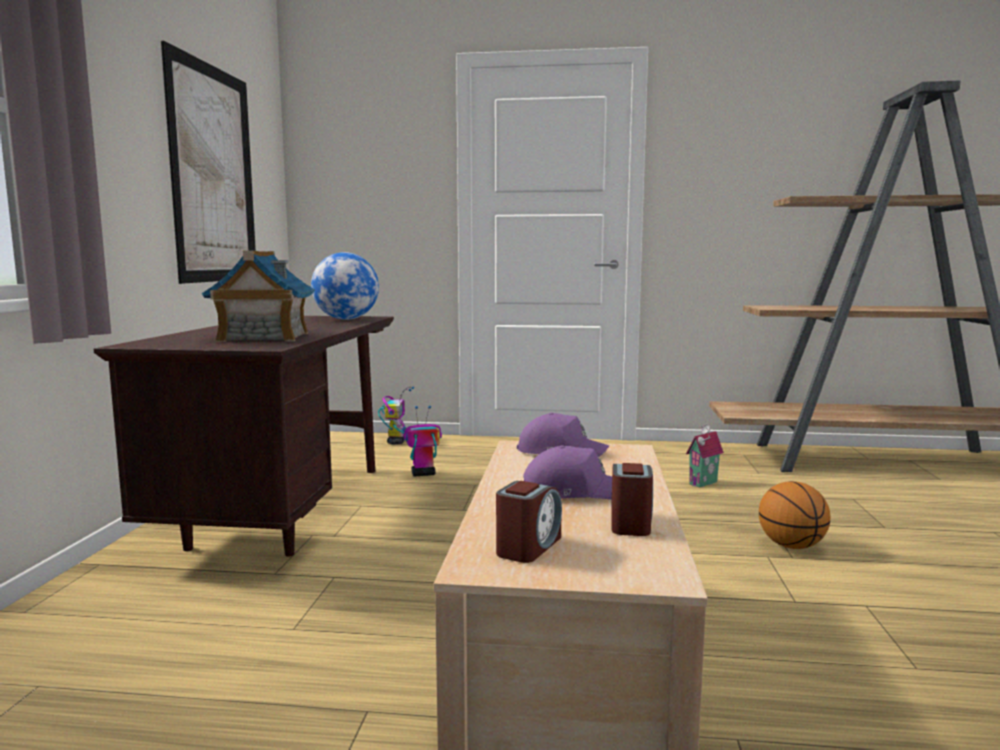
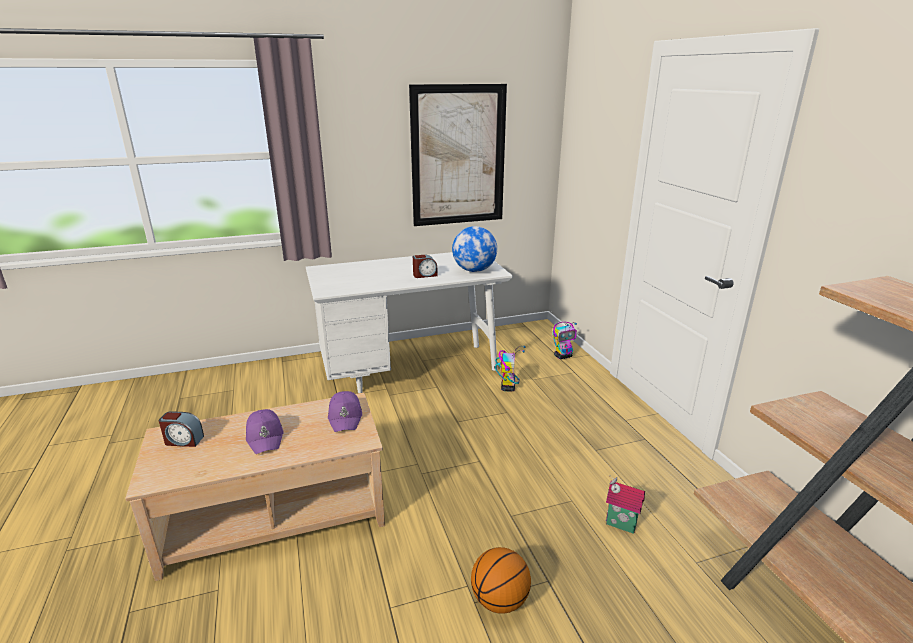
camera: 65 degrees right, 15 degrees up
(263, 337) = (364, 280): toy house -> none
(284, 512) = (410, 369): brown desk -> white desk
(422, 474) = (508, 387): toy robot -> toy robot turned 45 degrees clockwise
(630, 523) = (218, 463): alarm clock -> alarm clock (425, 275)

